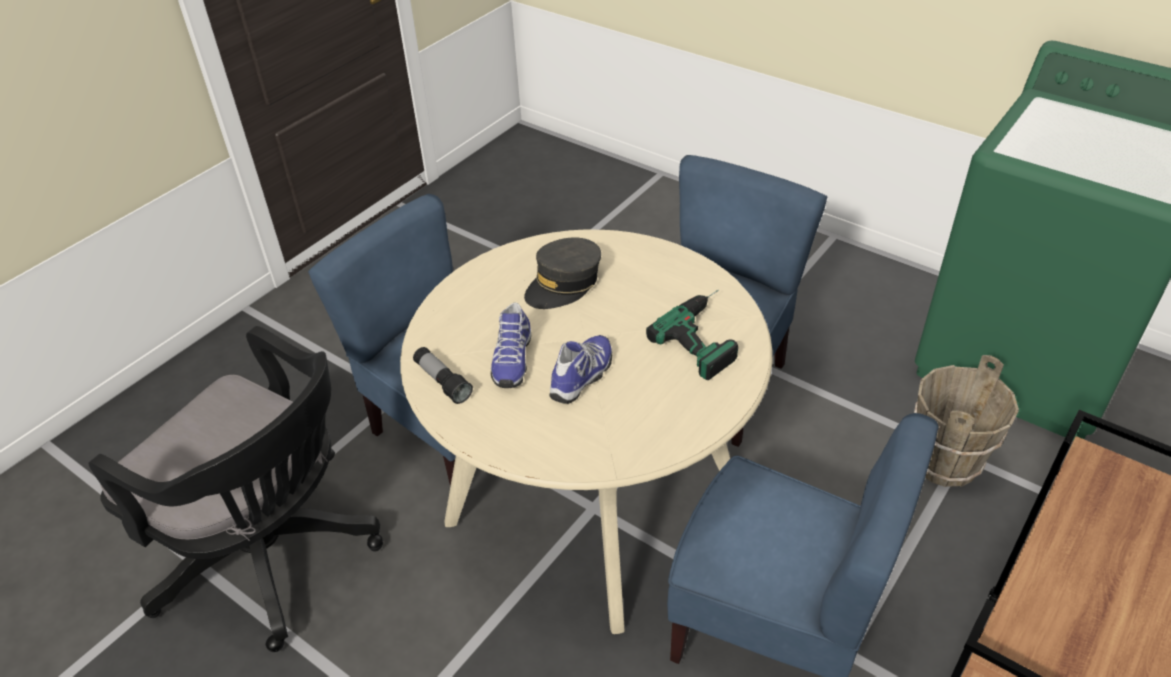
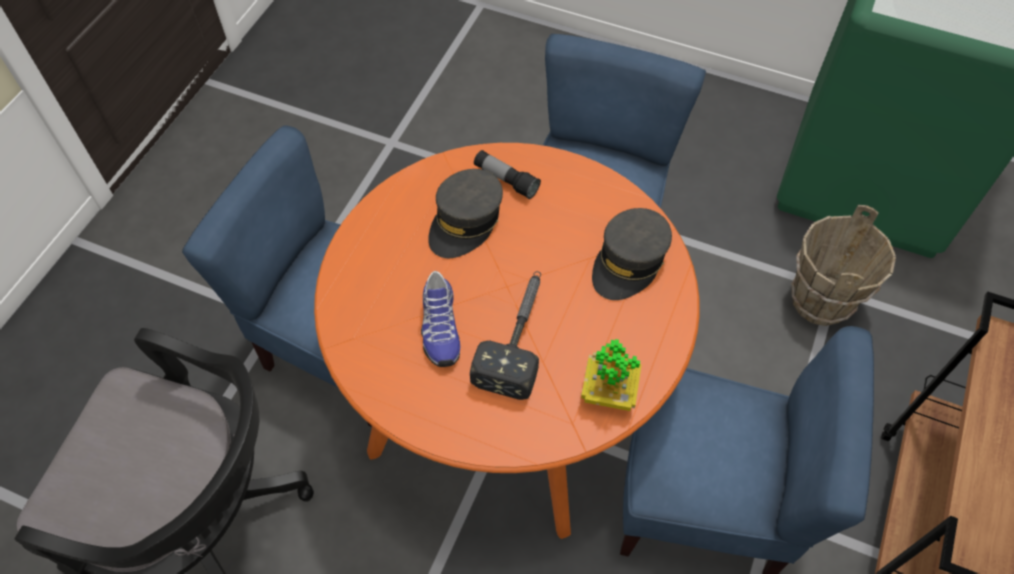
camera: 15 degrees left, 15 degrees up
(442, 382) = (375, 368): flashlight -> flashlight (506, 180)
(583, 377) = (519, 336): shoe -> hammer
(592, 501) = (507, 403): beige dining table -> orange dining table
(656, 433) = (609, 391): none -> potted plant
(708, 335) = (629, 262): power drill -> grey cap

